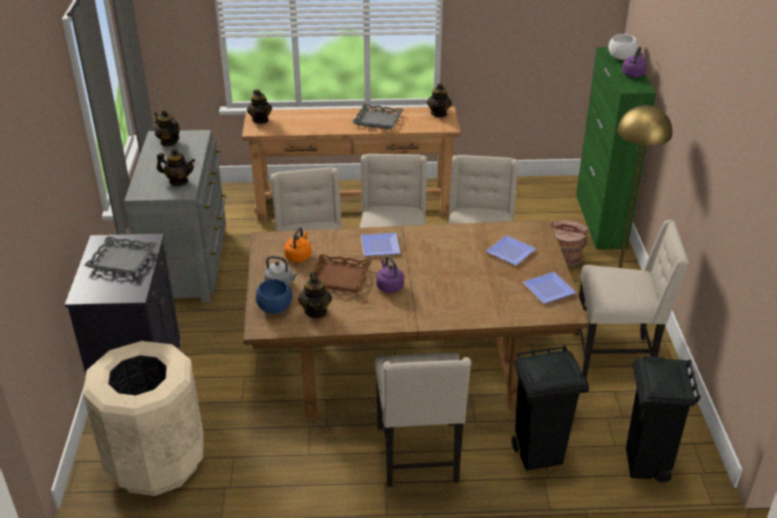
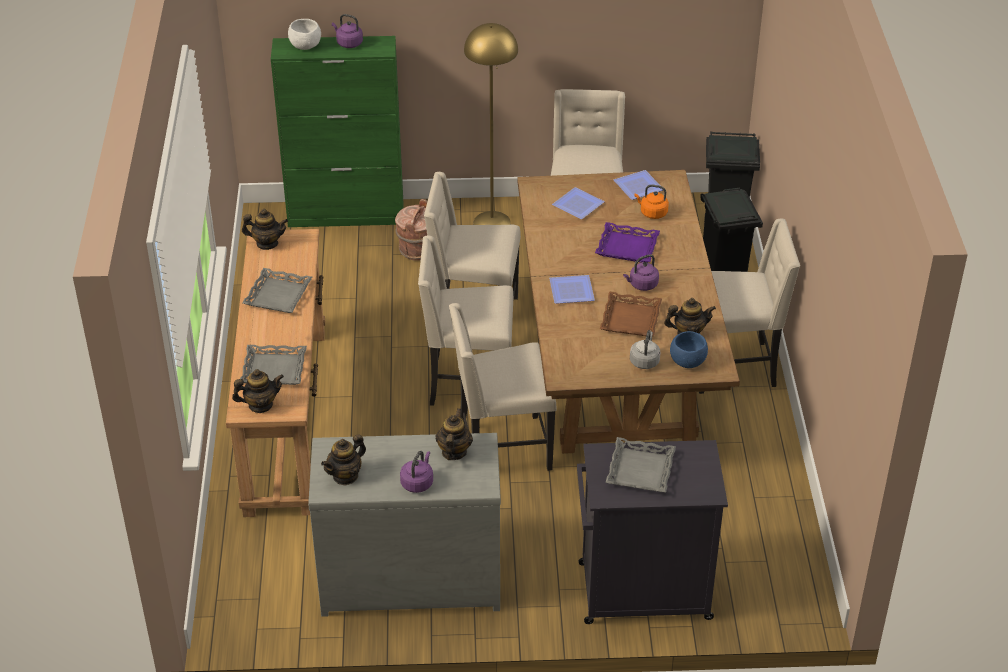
camera: 90 degrees left, 5 degrees up
(152, 168) = (418, 482): none -> purple kettle
(156, 462) = (770, 557): beige trash can -> none
(297, 122) = (274, 369): none -> grey tray
(299, 256) = (593, 350): orange kettle -> orange kettle (652, 213)
(447, 279) = (627, 247): none -> purple tray

